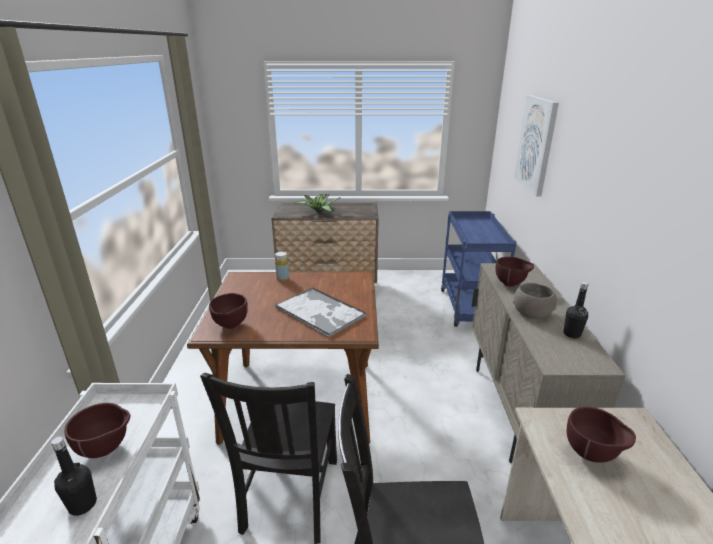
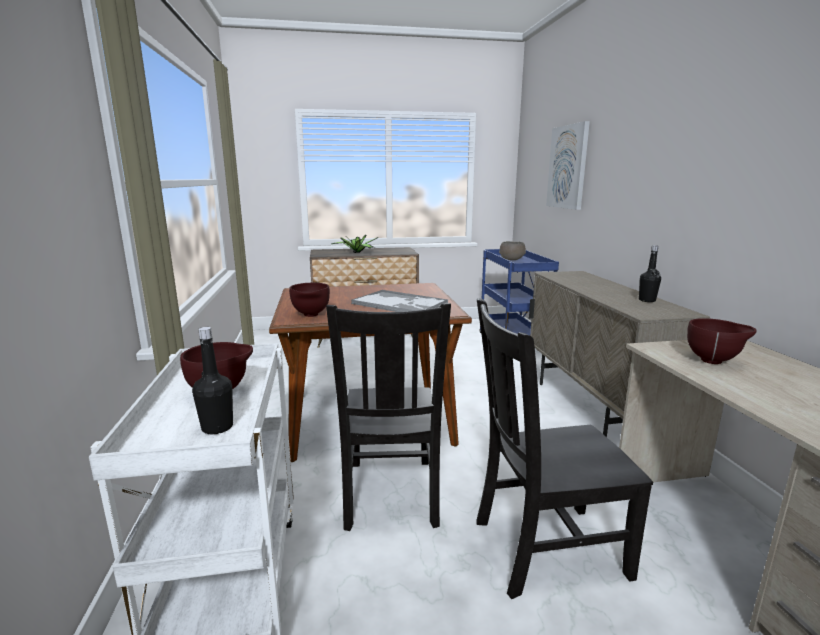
camera: 10 degrees left, 10 degrees down
(282, 278) = (346, 289): yellow bottle -> none
(511, 284) = (572, 281): brown bowl -> none
(532, 313) = (603, 292): grey bowl -> grey bowl (511, 259)

